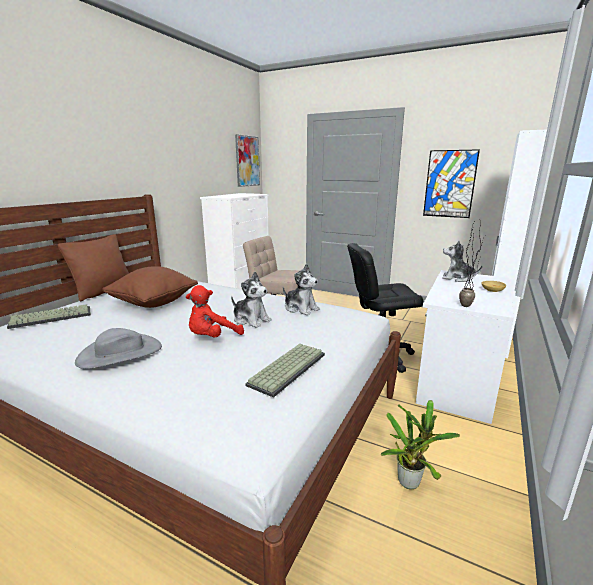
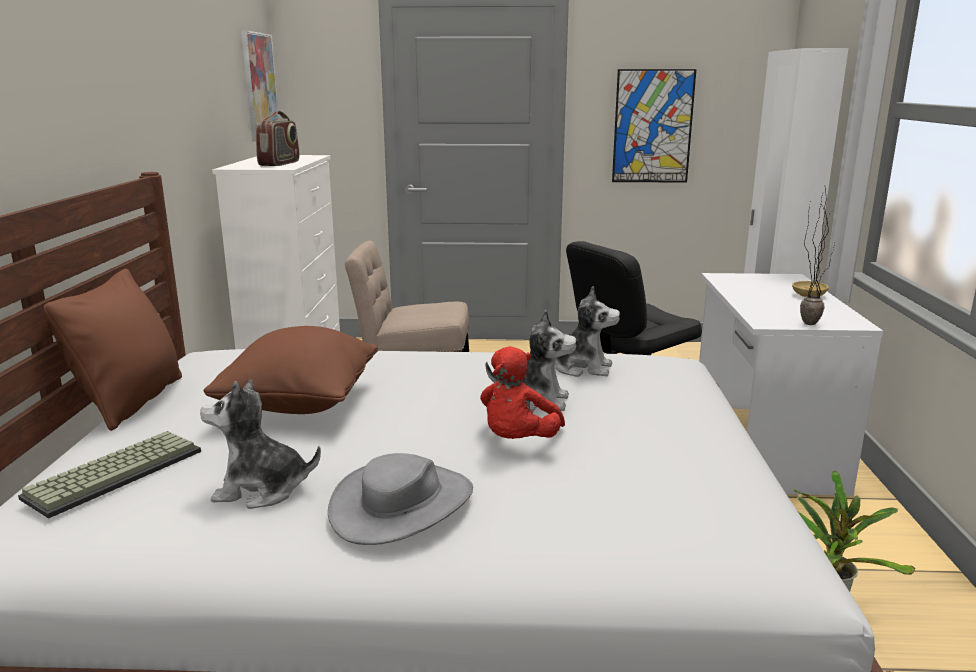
camera: 25 degrees left, 0 degrees up
(233, 196) = (280, 163): none -> radio
(287, 368) = (702, 461): keyboard -> none
(457, 278) = (742, 284): plush toy -> plush toy (261, 490)

